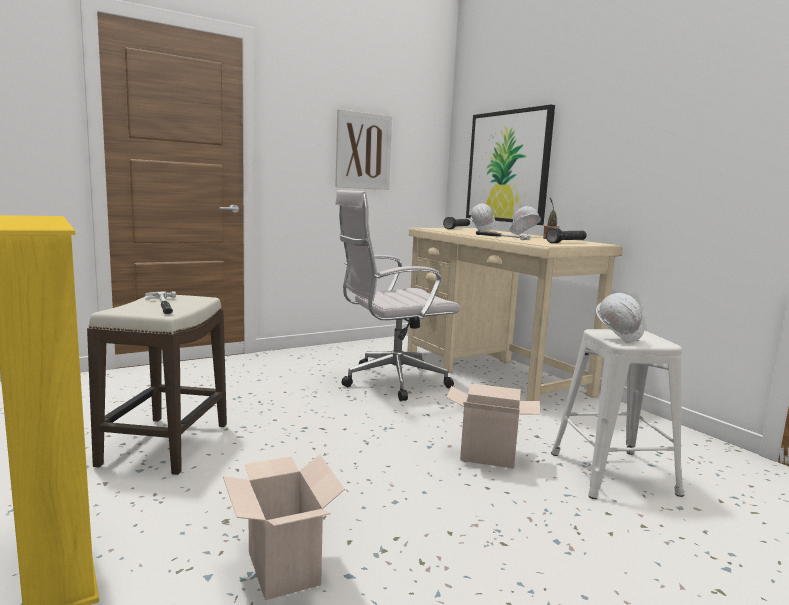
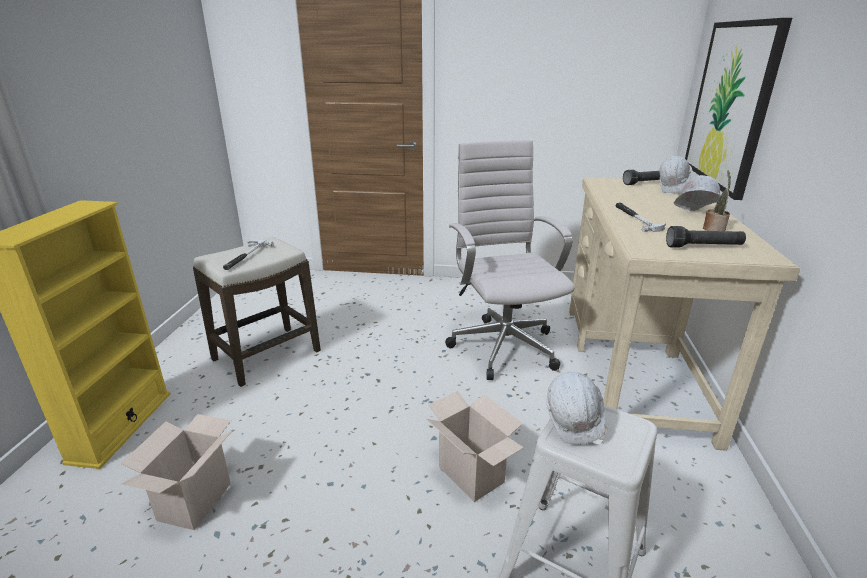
camera: 40 degrees right, 15 degrees up
(363, 151) = (561, 78): picture -> none
(390, 382) = (502, 345): white office chair -> white office chair turned 60 degrees clockwise

